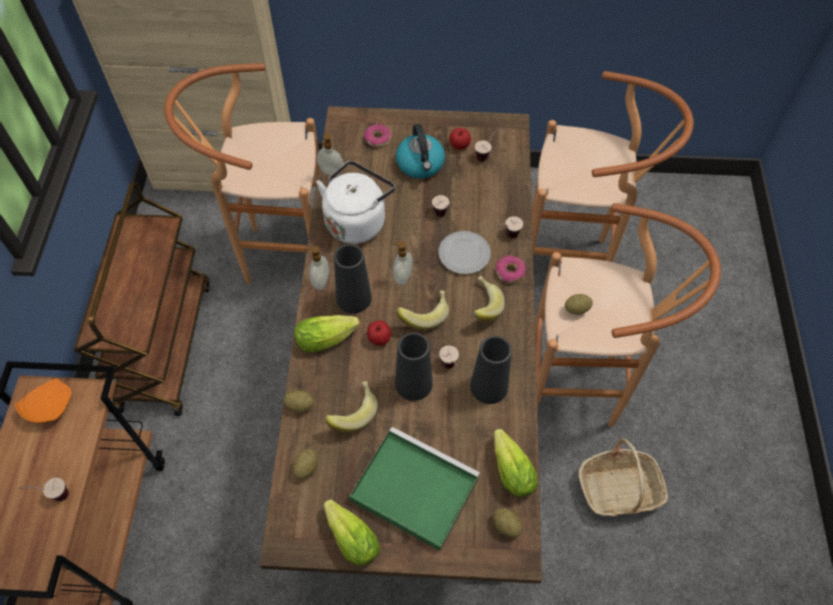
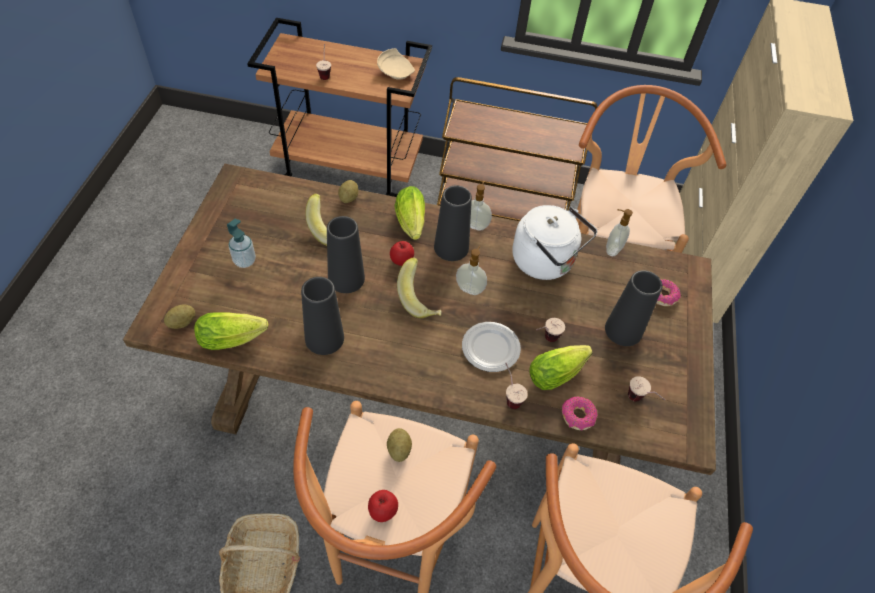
camera: 95 degrees right, 5 degrees down
(48, 406) = (396, 71): orange plate -> beige plate
(306, 467) = (291, 196): potato -> none
(350, 535) = (223, 216): lettuce -> lettuce (559, 372)
(412, 489) = (244, 261): green tray -> soap dispenser
(420, 164) = (623, 330): kettle -> black vase
(451, 369) = (352, 310): cup -> none
(459, 145) = (654, 375): apple -> apple (383, 510)
(482, 306) = (420, 352): banana -> none
(510, 272) = (459, 388): donut -> donut (577, 416)

